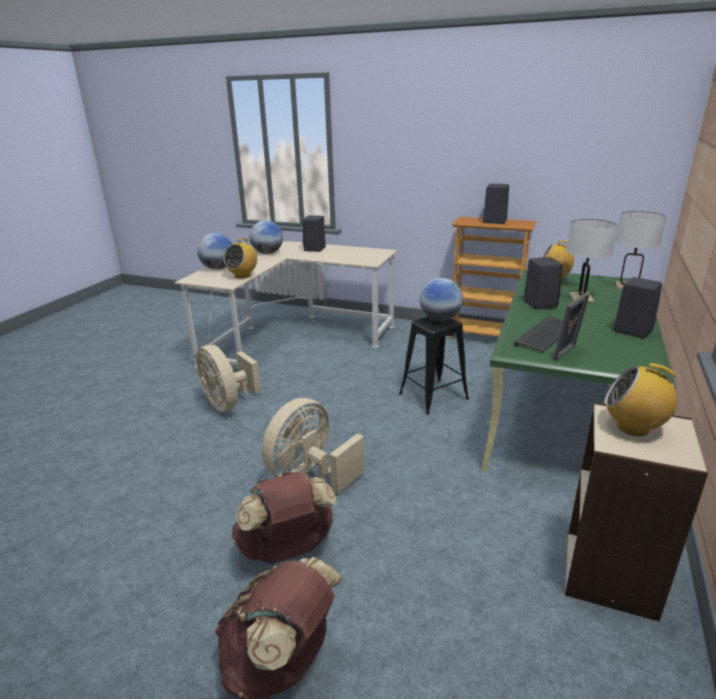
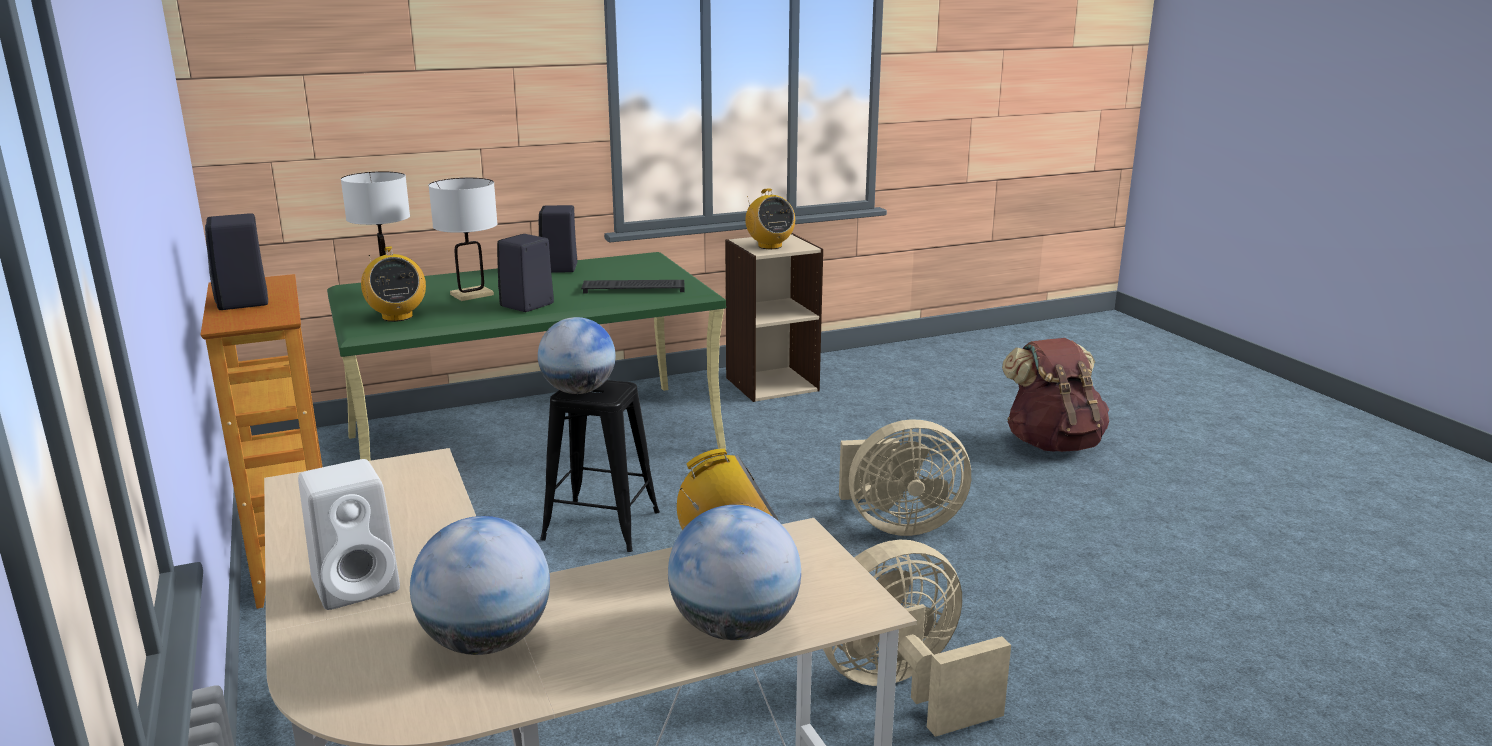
camera: 135 degrees left, 5 degrees down
(228, 403) = (903, 688): beige fan -> beige fan turned 120 degrees counterclockwise
(287, 550) = (991, 486): brown backpack -> none
(315, 249) = (359, 585): black speaker -> white speaker
(566, 353) = (667, 276): picture frame -> none

